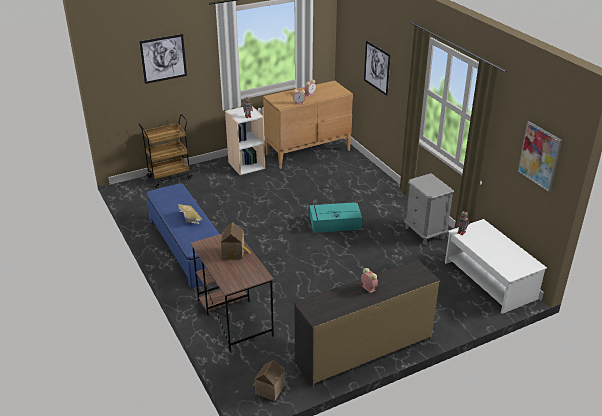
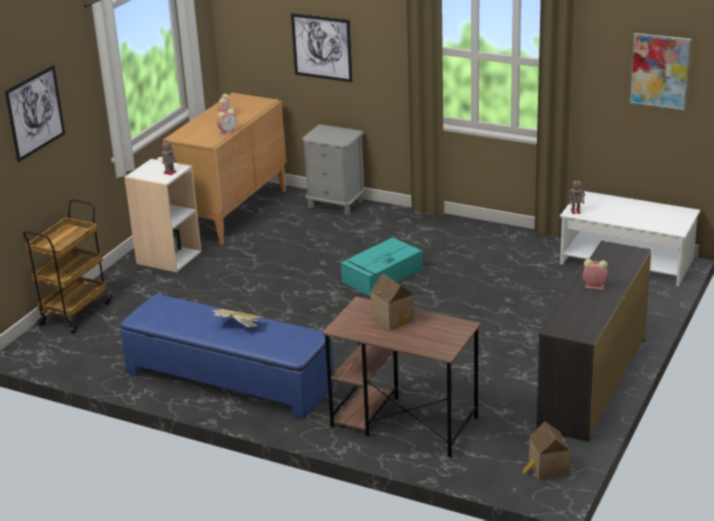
camera: 35 degrees left, 5 degrees down
(424, 233) = (498, 243): grey nightstand -> grey nightstand (336, 204)

